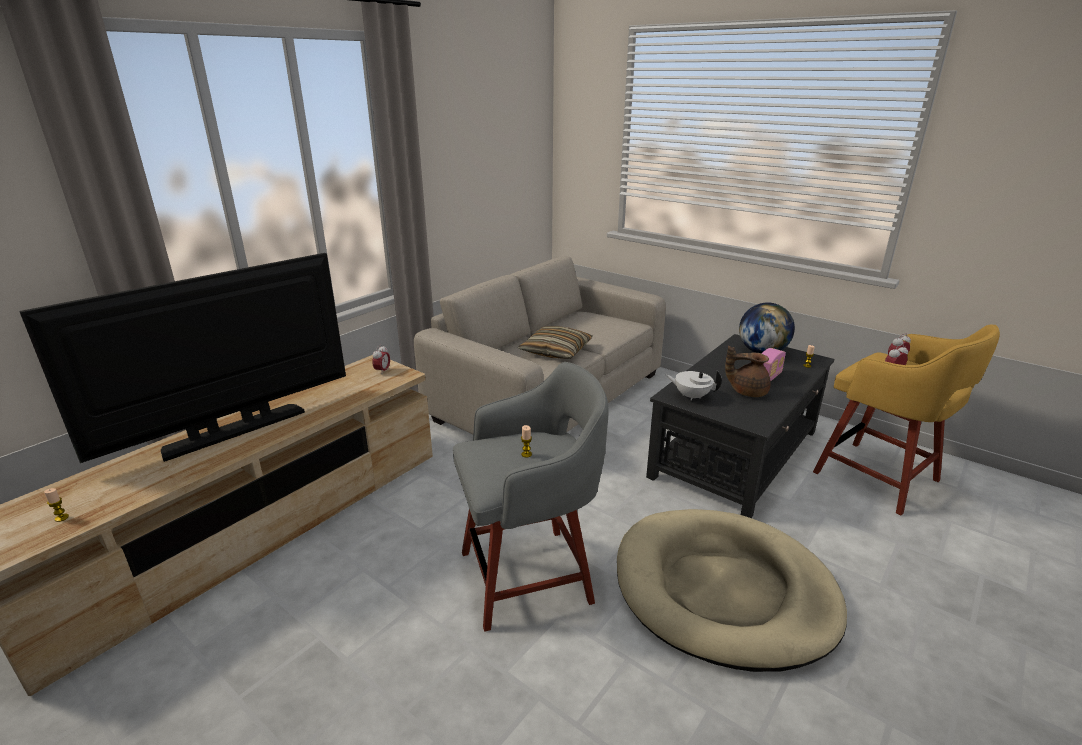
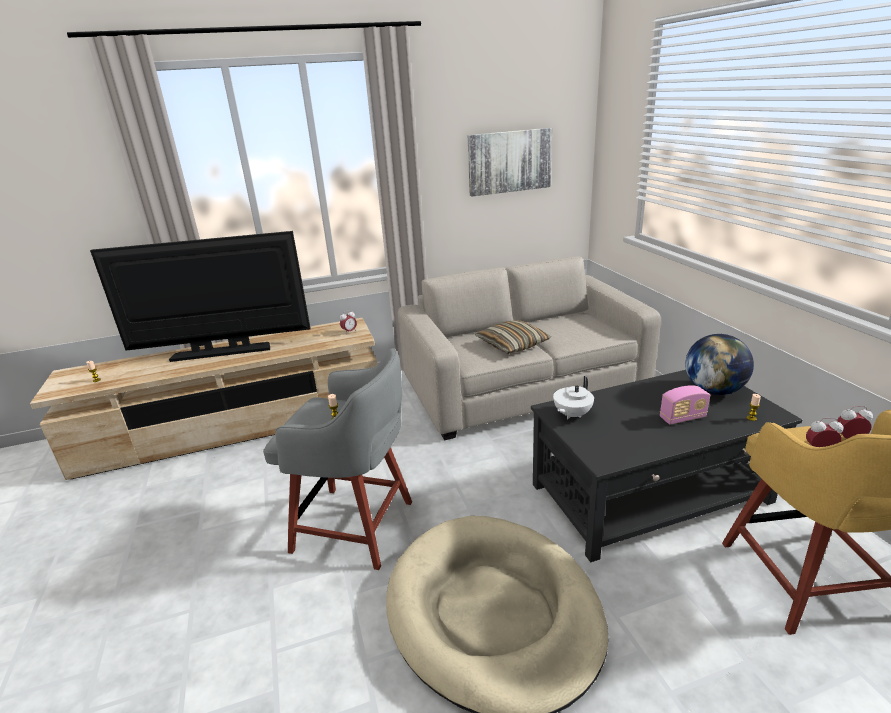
camera: 35 degrees right, 0 degrees up
(491, 161) = (509, 161): none -> picture
(691, 396) = (571, 415): white teapot -> white teapot turned 105 degrees counterclockwise
(747, 391) = (638, 426): brown teapot -> none

